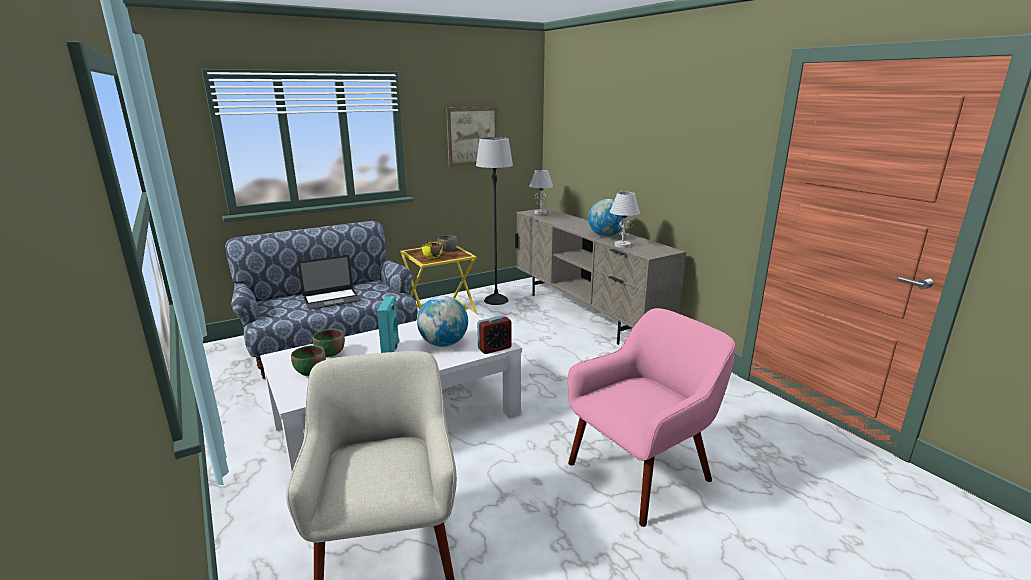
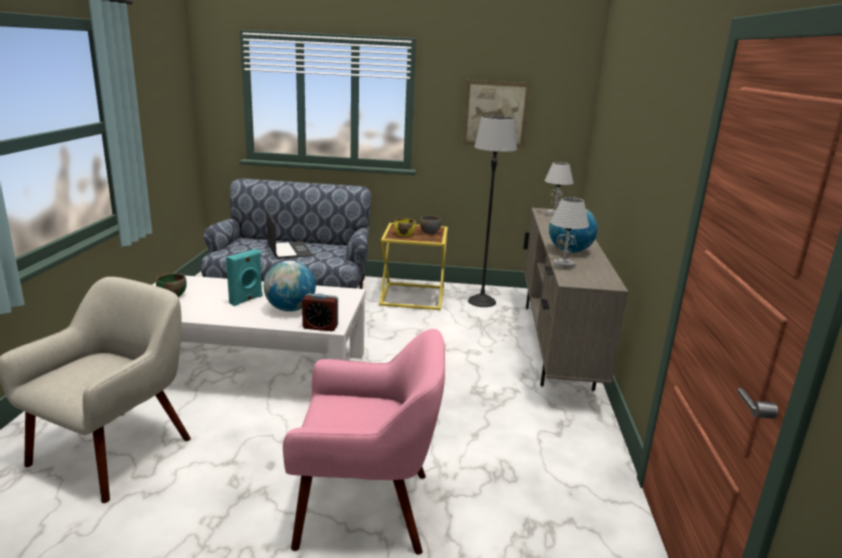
camera: 35 degrees right, 0 degrees up
(330, 353) = (206, 287): green bowl -> none
(331, 299) = (289, 250): laptop -> laptop turned 120 degrees counterclockwise

